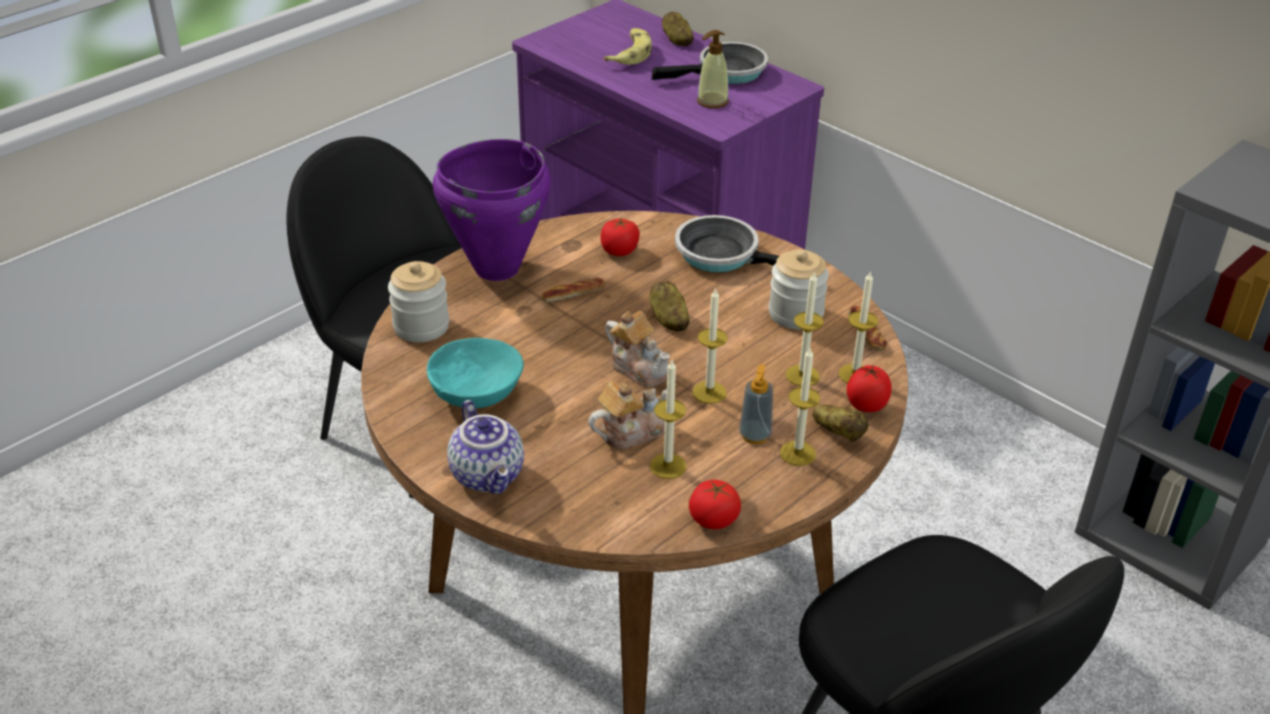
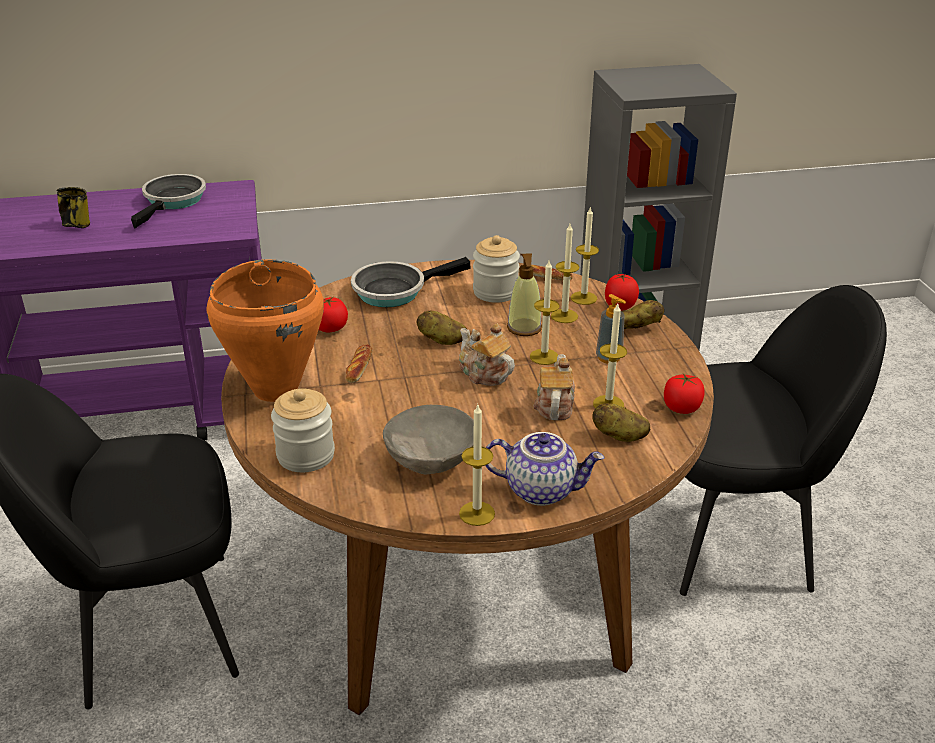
camera: 55 degrees left, 5 degrees down
(476, 394) = (432, 459): turquoise bowl -> grey bowl
(495, 268) = (275, 390): purple cooking pot -> orange cooking pot
(630, 53) = (77, 224): banana -> mug
(639, 368) = (484, 373): teapot -> teapot turned 120 degrees counterclockwise
(676, 40) = (95, 201): potato -> potato (619, 436)
(712, 101) = (201, 220): soap dispenser -> soap dispenser (524, 328)
(797, 453) = (643, 350): candle -> candle (477, 513)

